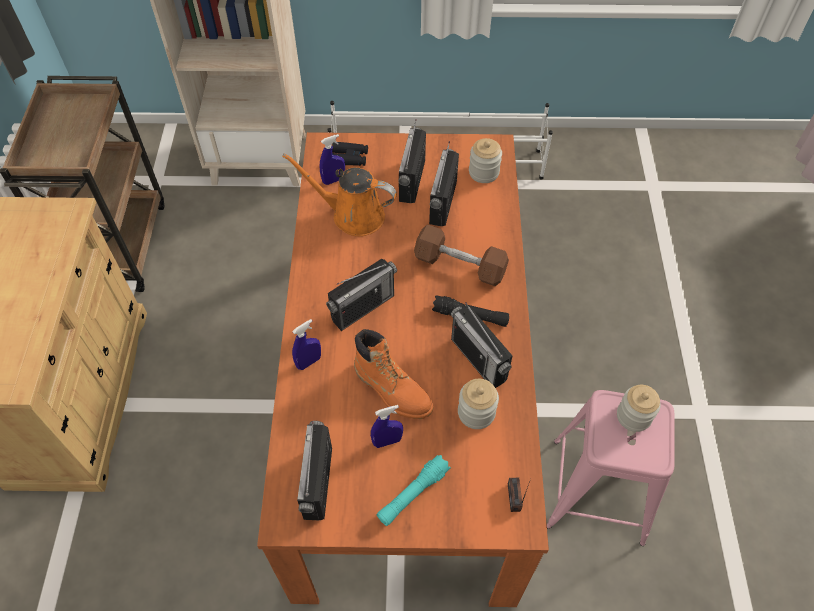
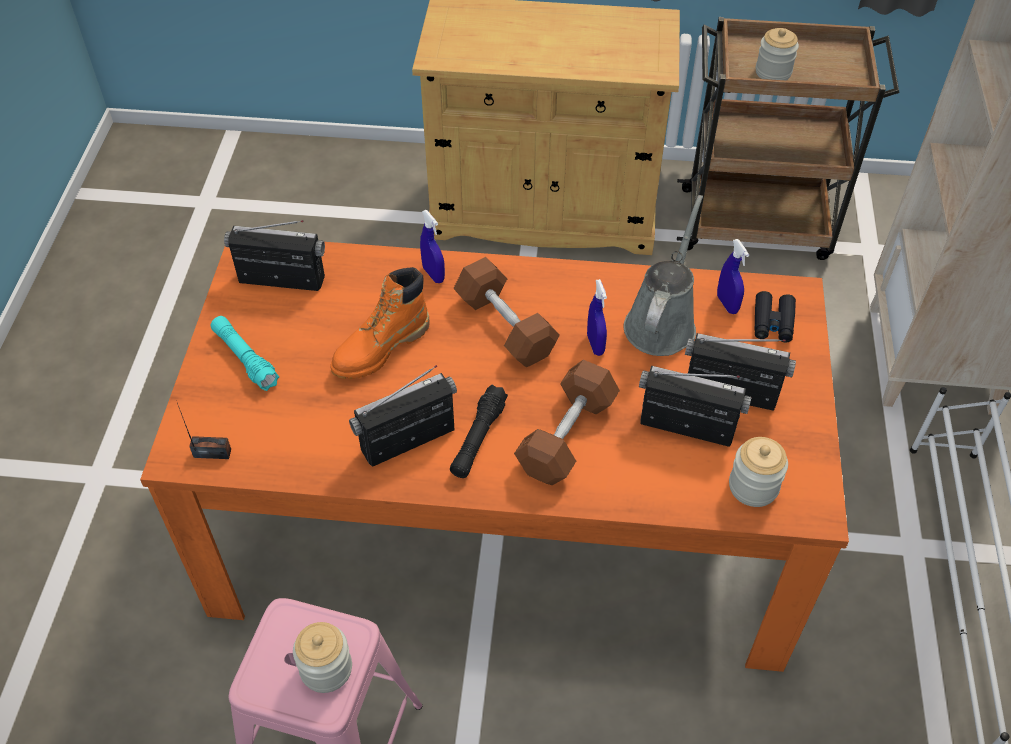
camera: 95 degrees right, 5 degrees down
(353, 215) = (662, 322): orange watering can -> grey watering can
(363, 307) = (505, 326): radio -> brown dumbbell
(387, 441) = (315, 340): blue spray bottle -> blue spray bottle (595, 344)
(476, 412) = (332, 428): jar -> jar (773, 72)

